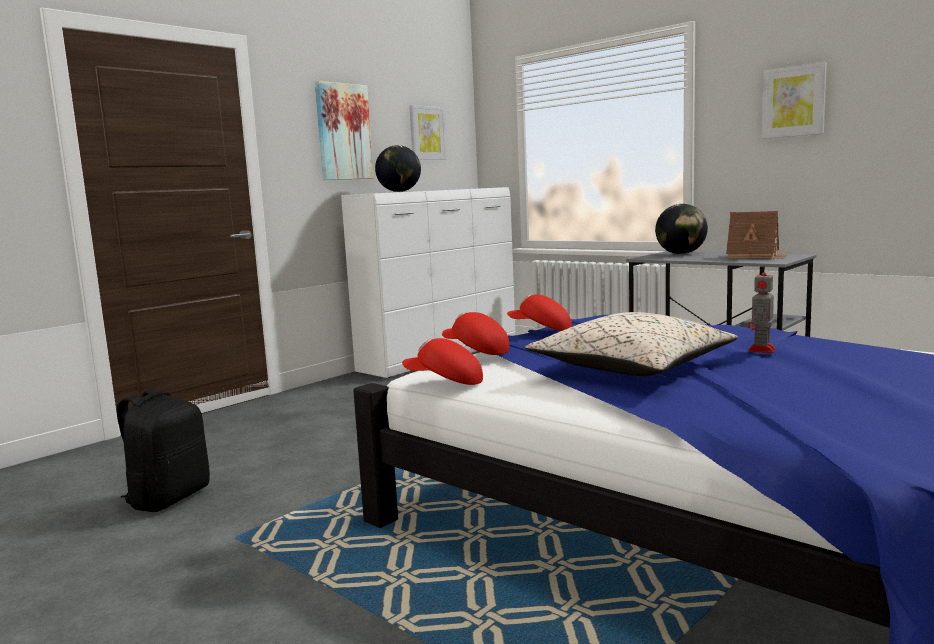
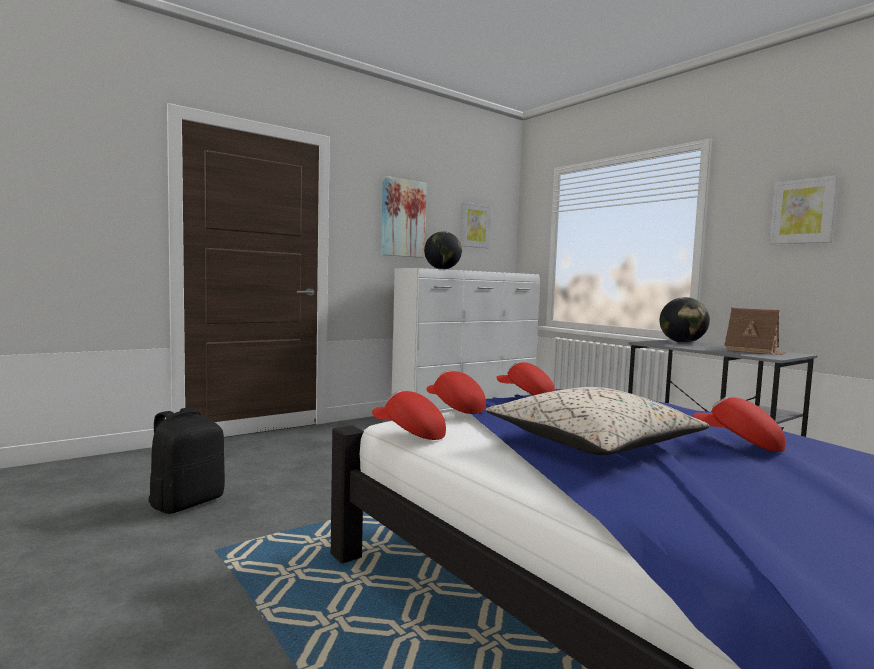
camera: 10 degrees right, 5 degrees down
(761, 350) = (738, 443): toy robot -> red cap

